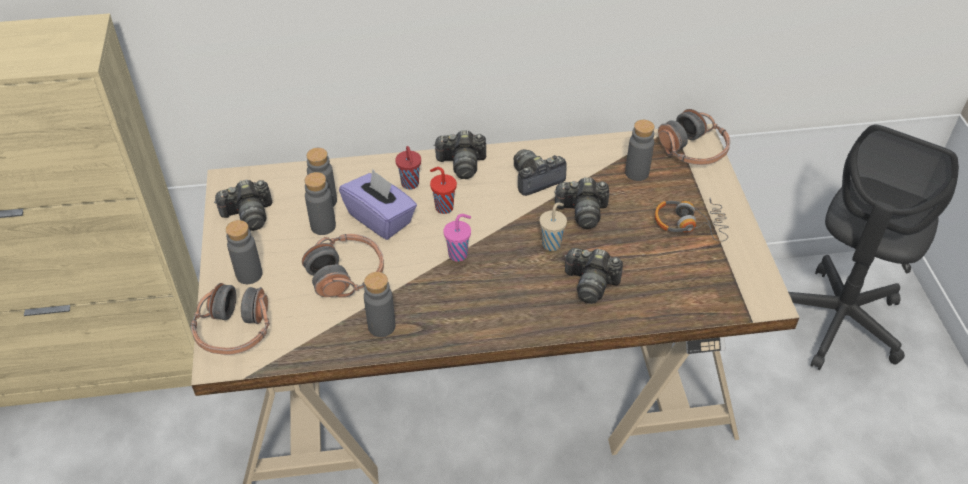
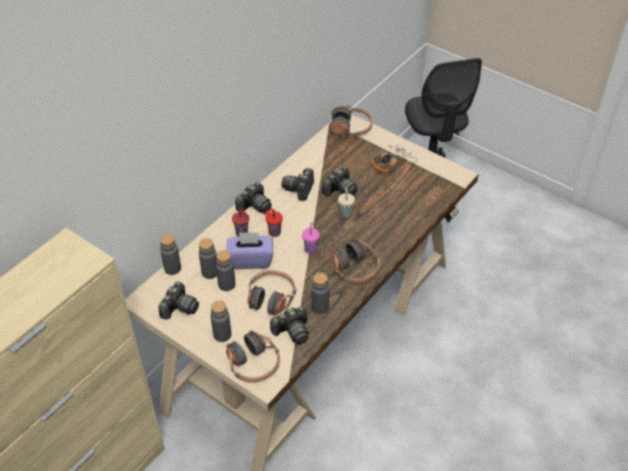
camera: 45 degrees left, 0 degrees up
(477, 314) = (355, 269): none -> headphones
(591, 284) = (384, 219): camera -> camera (292, 331)
(637, 173) = (340, 155): grey bottle -> grey bottle (172, 268)

